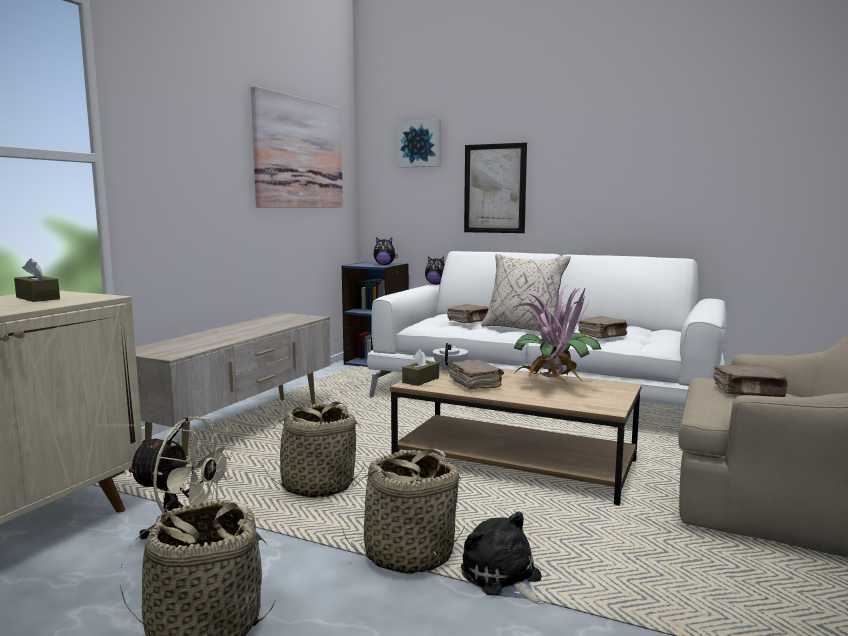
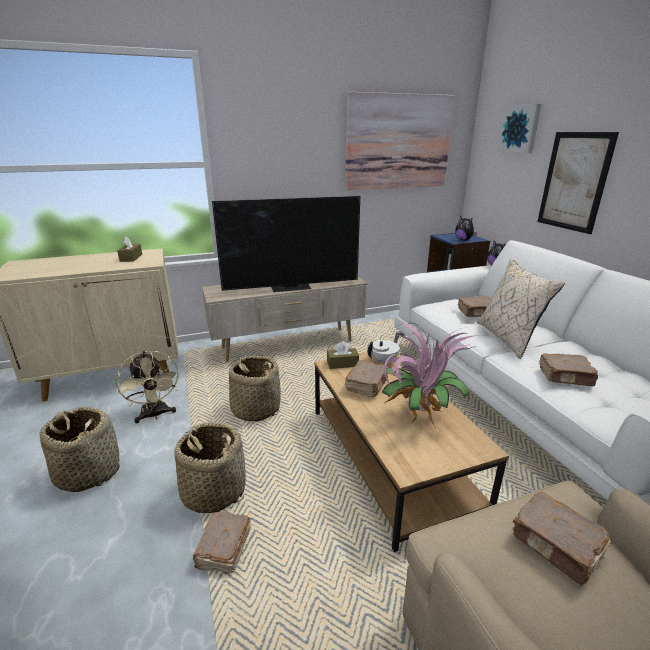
camera: 45 degrees right, 15 degrees up
(251, 332) = (291, 287): none -> television
(503, 578) = (223, 549): plush toy -> brown book

